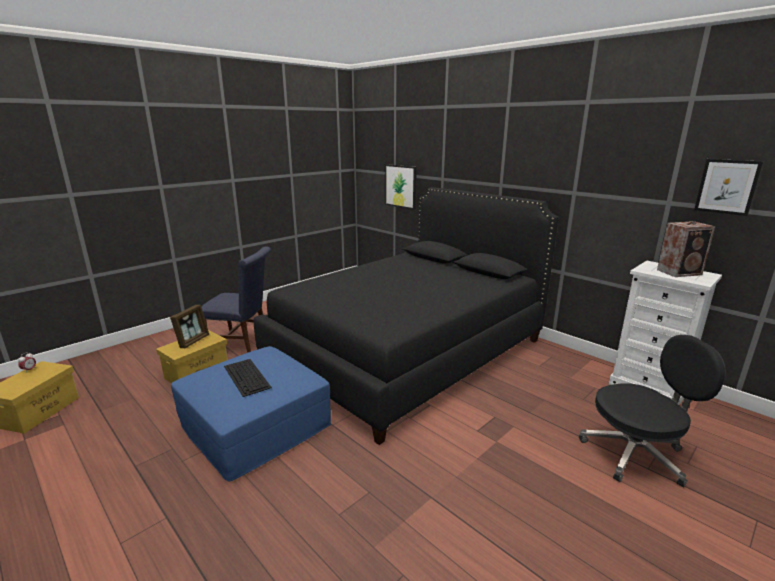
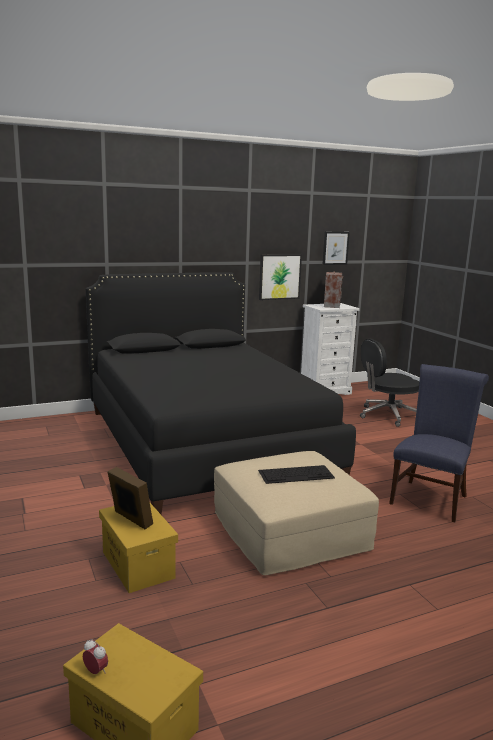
camera: 70 degrees left, 5 degrees down
(243, 344) = (86, 526): blue chair -> blue chair (430, 498)
(256, 425) = (289, 531): blue ottoman -> beige ottoman
(401, 186) = (40, 280): picture -> picture (279, 276)
(635, 454) = (387, 415): black office chair -> black office chair turned 120 degrees counterclockwise

